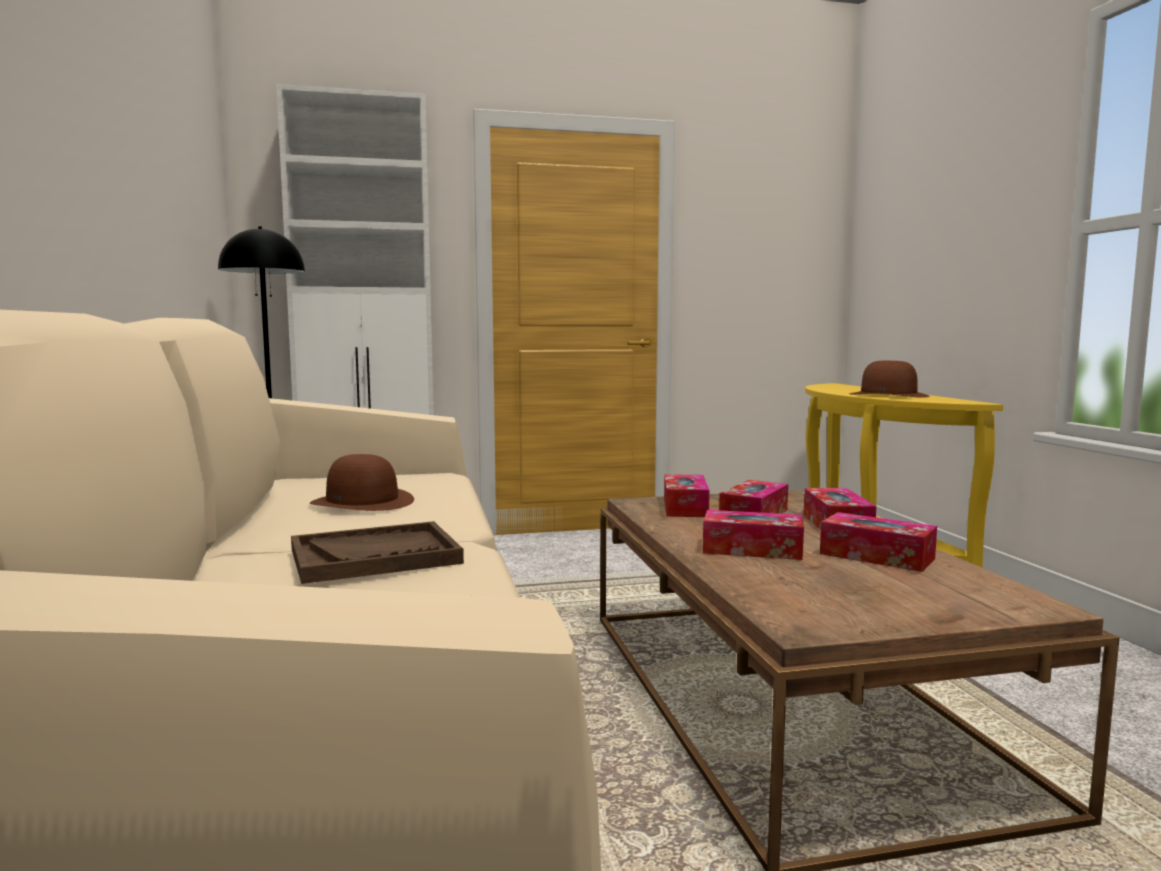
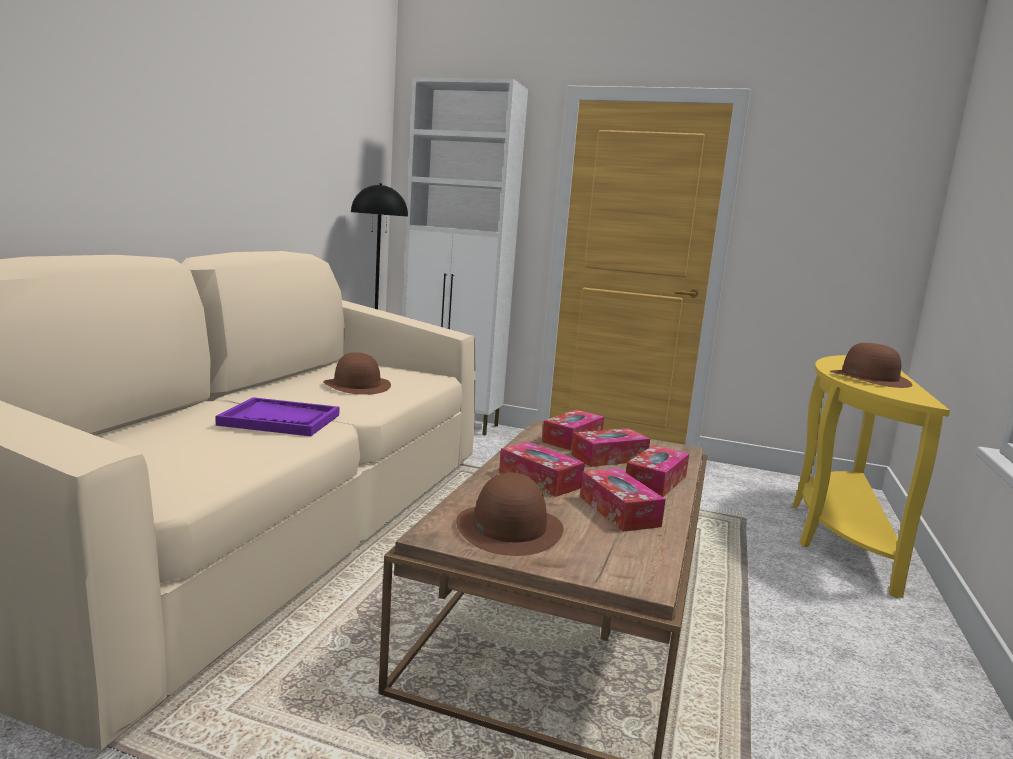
camera: 30 degrees right, 5 degrees up
(375, 556) = (280, 420): brown tray -> purple tray
(841, 599) = (509, 528): none -> brown hat

